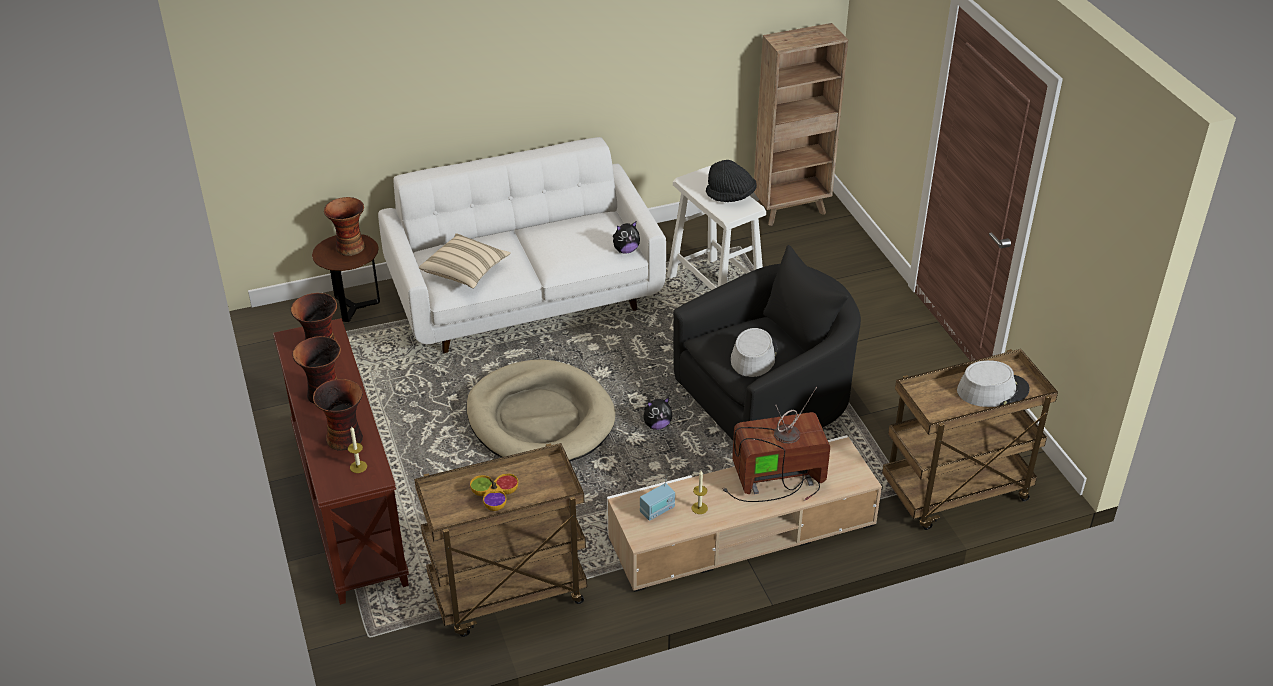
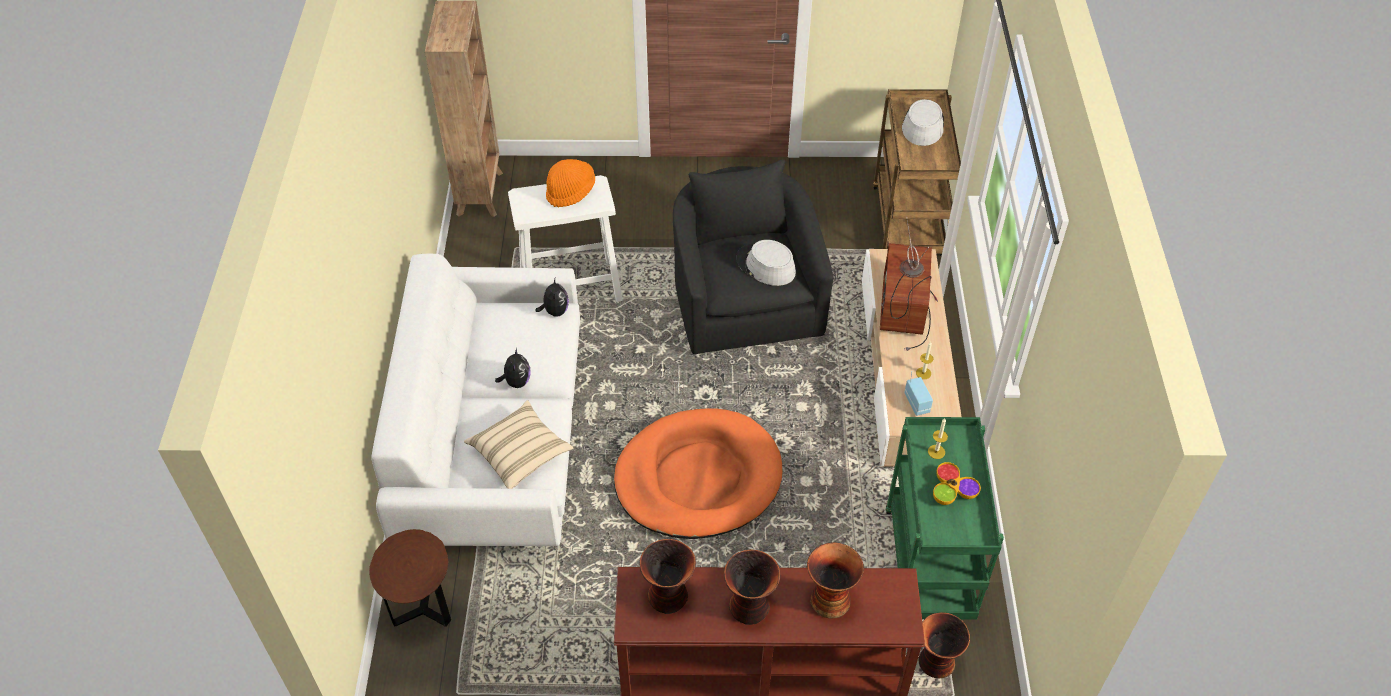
camera: 70 degrees left, 10 degrees up
(349, 247) = (402, 559): vase -> vase (935, 663)
(358, 467) = (880, 595): candle -> candle (936, 452)
(507, 595) = (930, 566): brown cart -> green cart
(540, 419) = (698, 478): beige dog bed -> orange dog bed
(657, 425) = (747, 389): plush toy -> plush toy (516, 382)
(731, 196) = (570, 192): black hat -> orange hat

